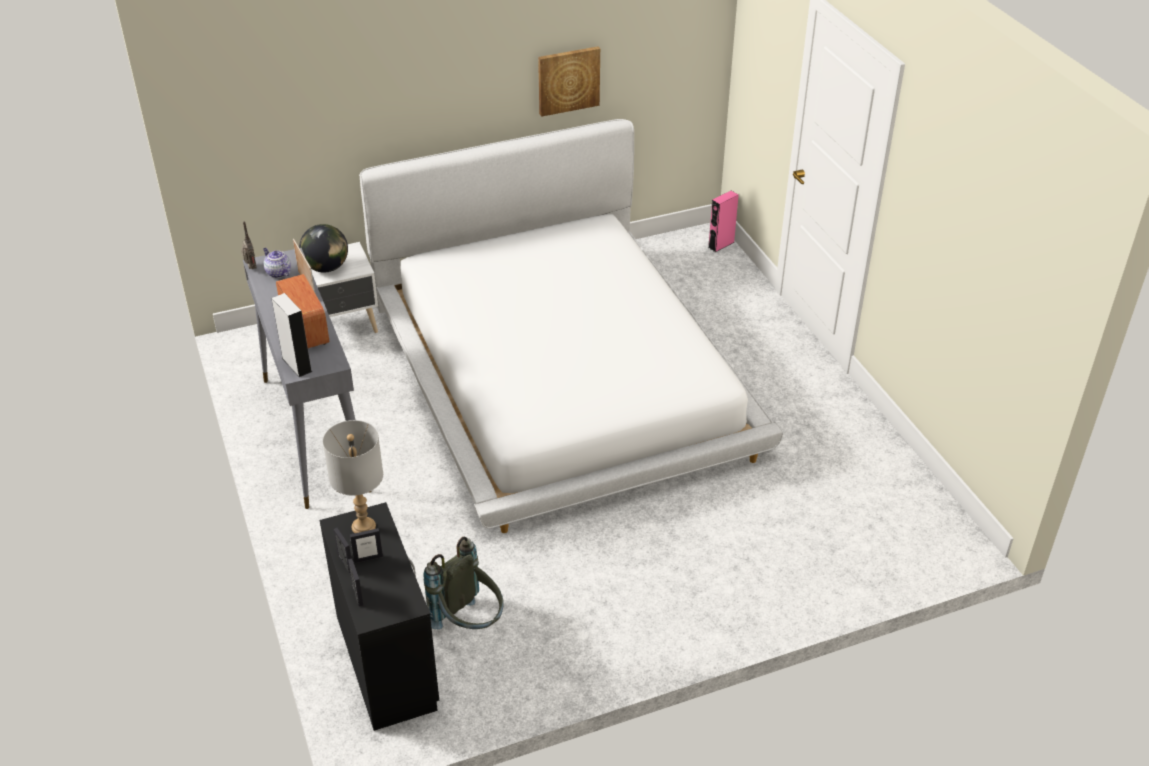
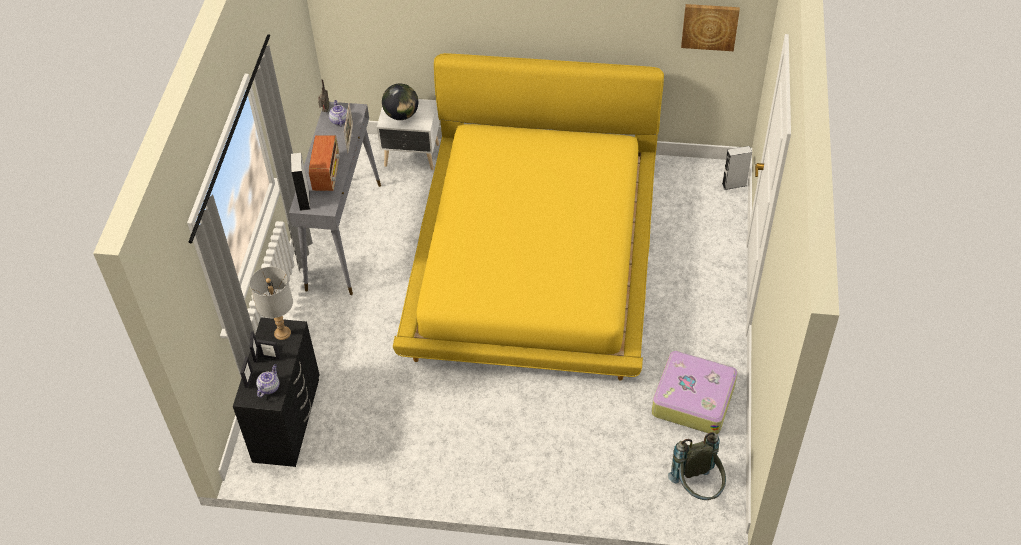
camera: 30 degrees right, 10 degrees up
(392, 593) = (269, 387): none -> teapot
(469, 624) = (351, 417): grey backpack -> grey backpack (698, 488)
(561, 376) = (534, 254): white bed -> yellow bed
(568, 80) = (617, 28): picture -> picture (709, 26)
(721, 245) = (734, 184): pink speaker -> grey speaker
(843, 451) = (693, 398): none -> suitcase

